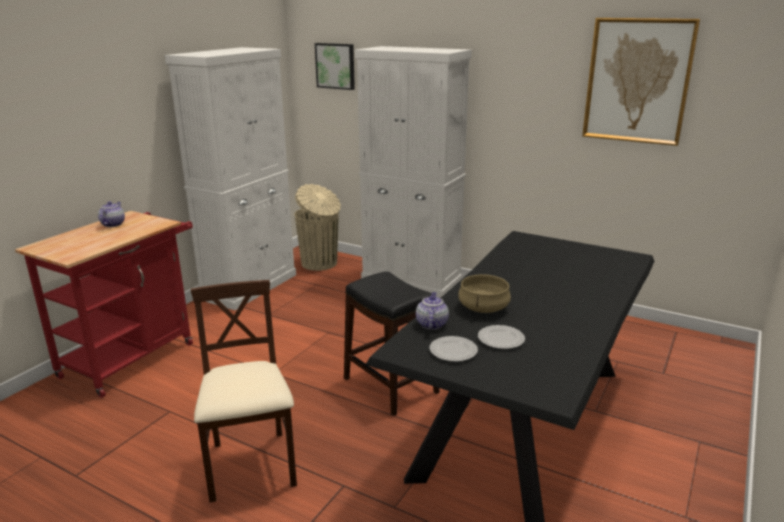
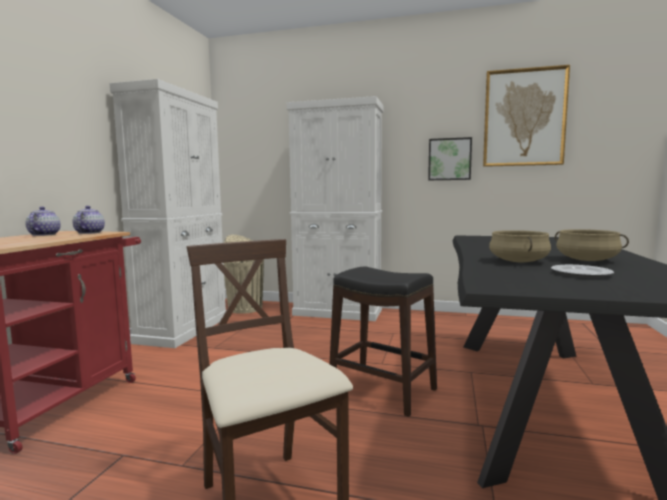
camera: 15 degrees left, 15 degrees down
(336, 66) = (257, 132): picture -> picture (449, 159)
(431, 324) = (489, 271): teapot -> teapot (89, 233)
(453, 351) = (552, 283): plate -> none
(550, 314) = (587, 260): none -> beige cooking pot

